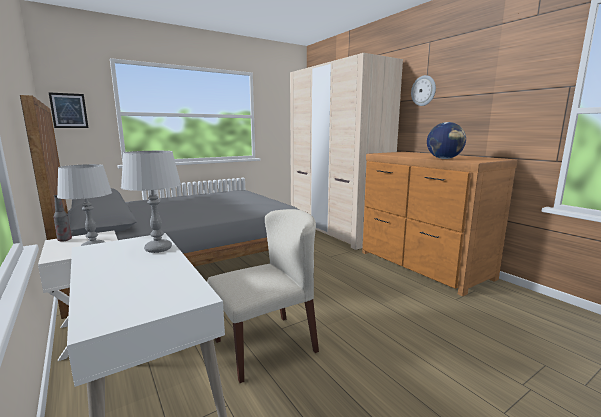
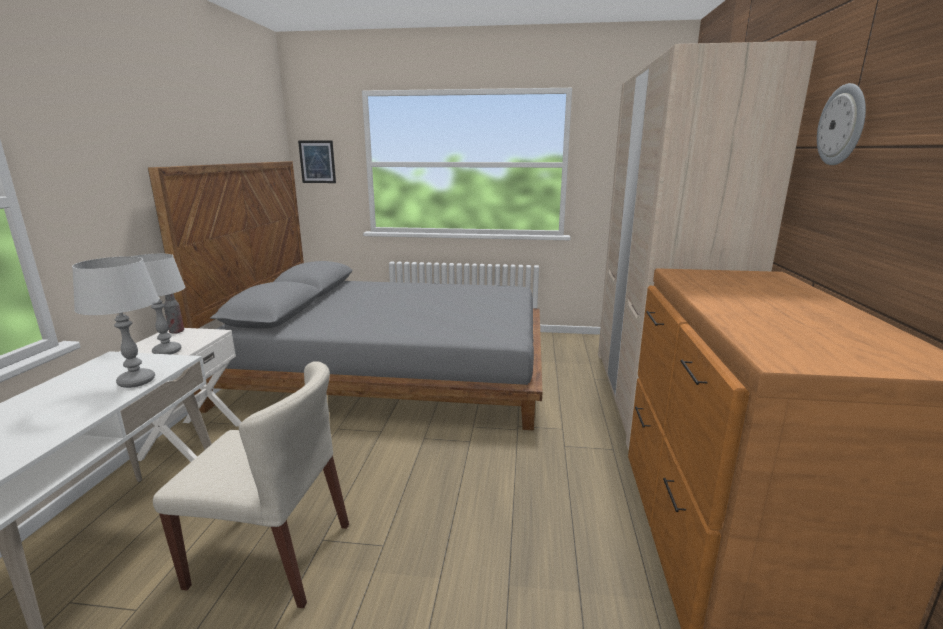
camera: 40 degrees right, 5 degrees up
(444, 159) = (742, 327): globe -> none

